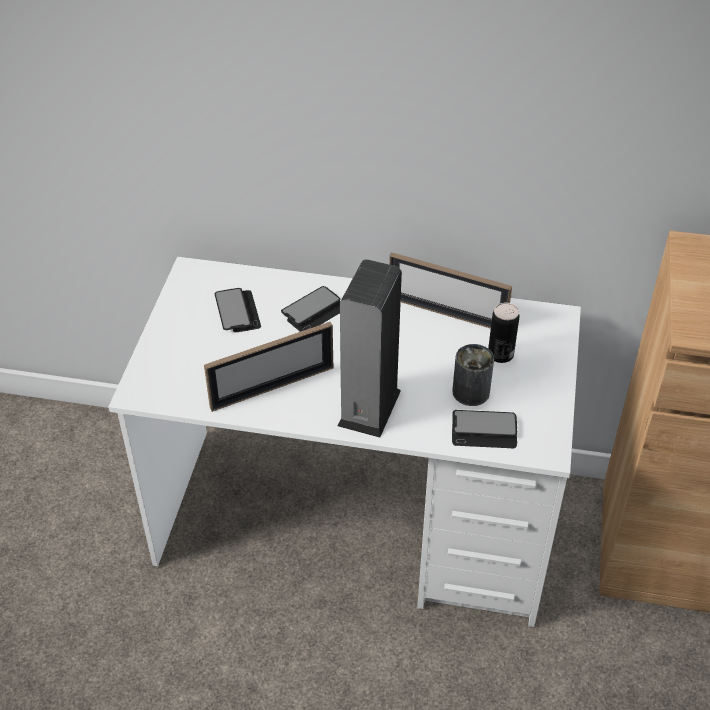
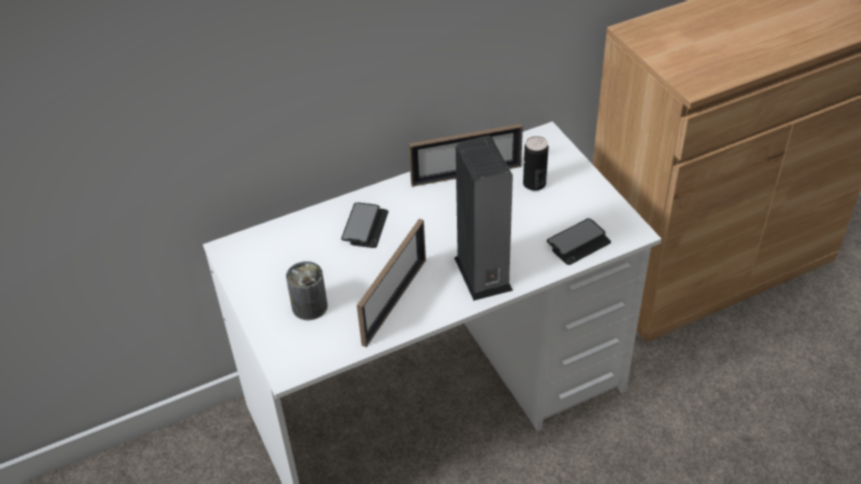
camera: 35 degrees left, 0 degrees up
(237, 311) = (303, 260): phone -> none
(471, 392) = (541, 221): can -> can (309, 306)

